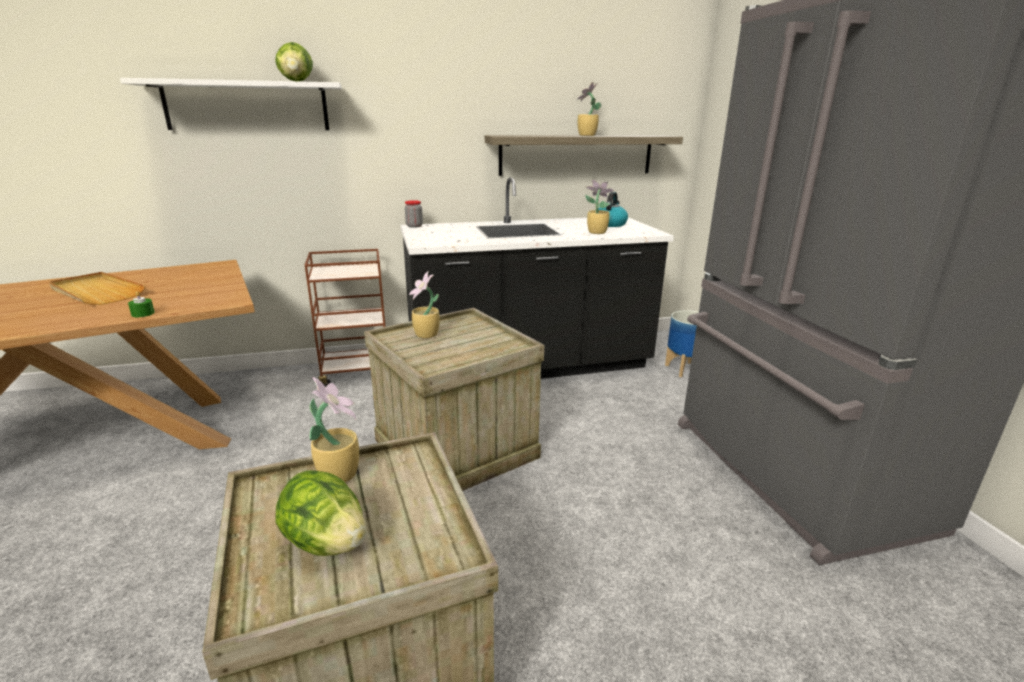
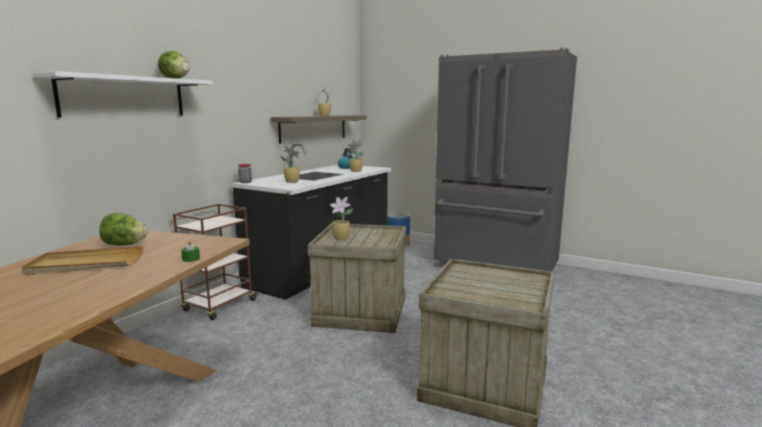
camera: 45 degrees left, 10 degrees down
(326, 542) = (502, 291): lettuce -> lettuce (124, 245)
(339, 473) = (453, 279): potted plant -> potted plant (291, 181)

